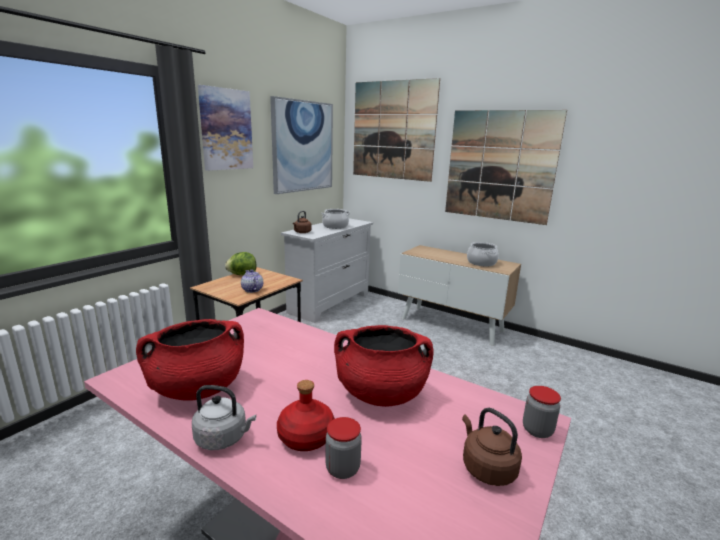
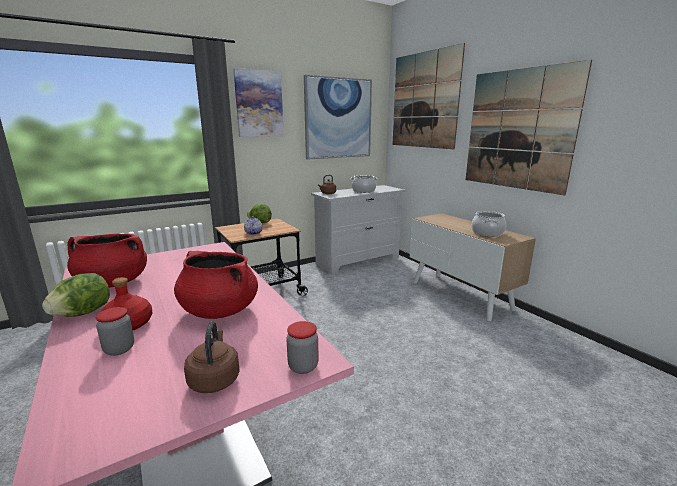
camera: 25 degrees right, 0 degrees up
(223, 438) = (83, 313): grey kettle -> lettuce

